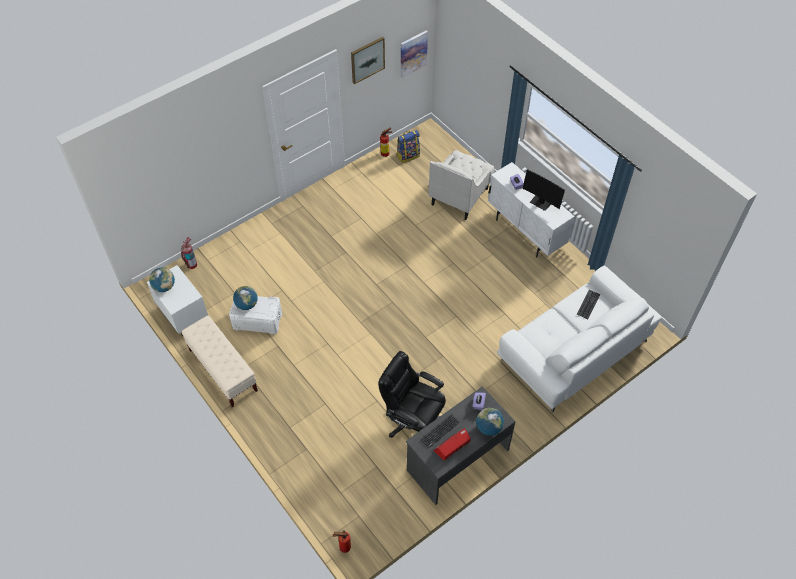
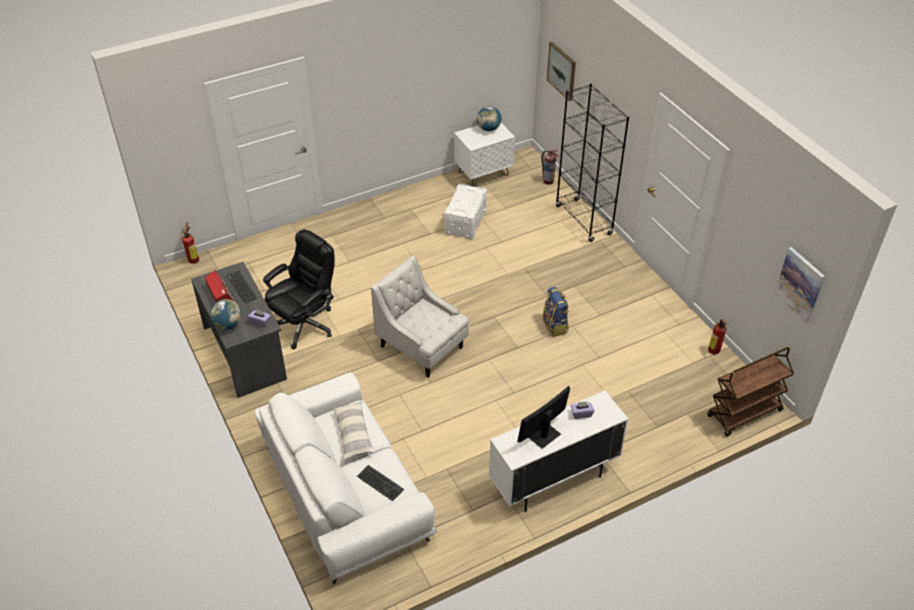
camera: 100 degrees right, 10 degrees down
(223, 370) = (411, 196): beige bench -> none
(247, 235) = (583, 220): none -> black bookcase
(247, 304) = (469, 196): globe -> none
(367, 59) = (752, 211): picture -> picture (562, 71)
(408, 155) = (710, 374): backpack -> backpack (555, 326)
(439, 139) = (744, 414): none -> brown cart
(460, 196) = (630, 419): white armchair -> white armchair (422, 347)
(552, 329) = (353, 434): none -> pillow

